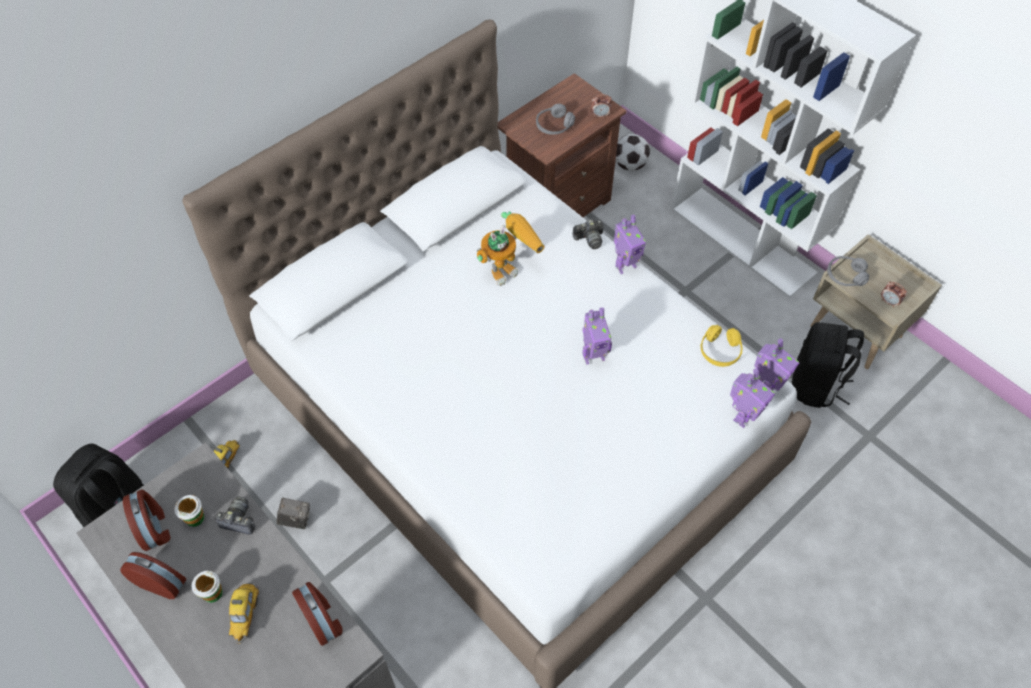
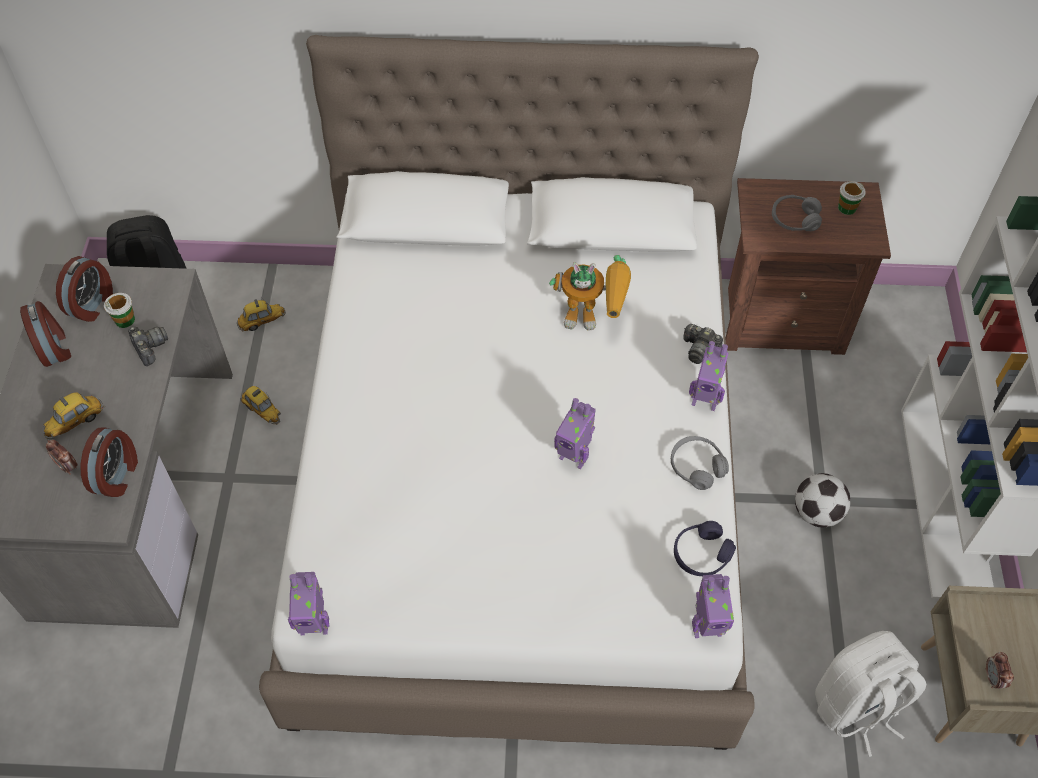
camera: 45 degrees right, 0 degrees up
(212, 593) = (74, 386): cup -> cup (846, 208)
(296, 519) = (262, 411): camera -> toy car
(600, 115) = (855, 242): alarm clock -> alarm clock (68, 466)
(630, 165) = (906, 335): football -> football (817, 513)
(720, 351) = (701, 554): yellow headphones -> purple headphones
(742, 416) = (648, 632): toy robot -> toy robot (314, 625)
(815, 385) = (856, 706): black backpack -> white backpack
(845, 276) = (973, 610): grey headphones -> grey headphones (696, 467)

